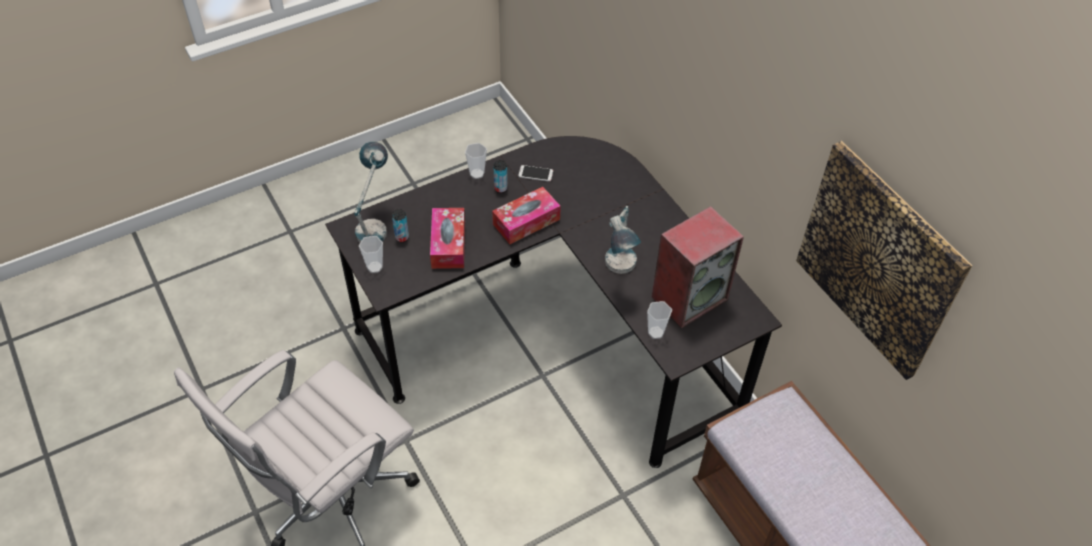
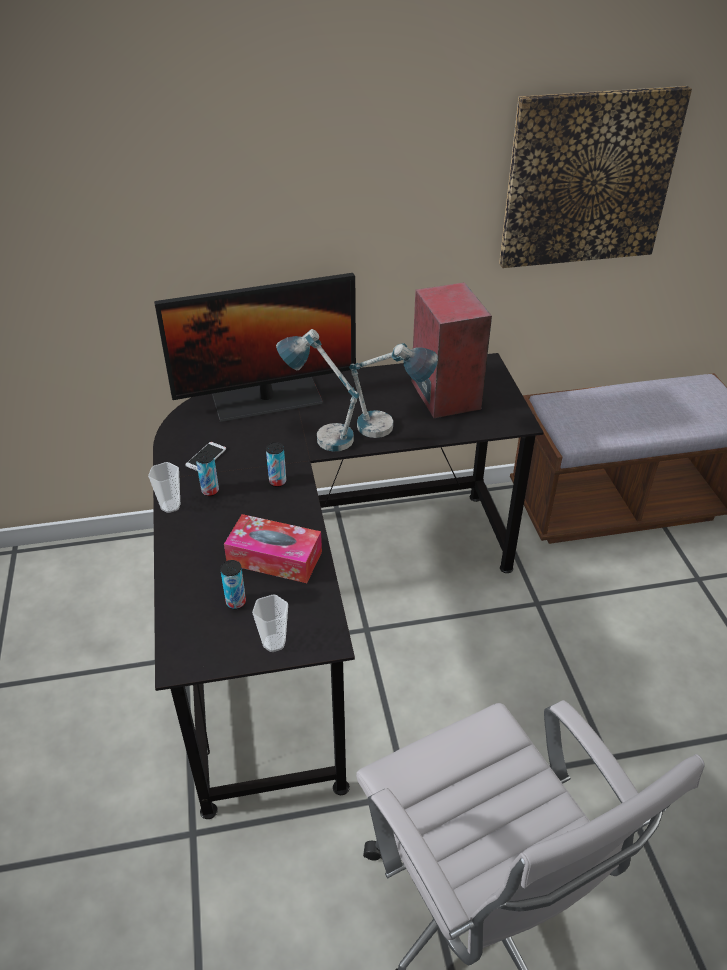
camera: 70 degrees left, 10 degrees down
(375, 223) = (192, 626): table lamp -> table lamp (321, 434)
(526, 222) = (277, 482): tissue box -> can
(622, 184) = (267, 399): none -> monitor
(656, 332) = (480, 426): cup -> none

